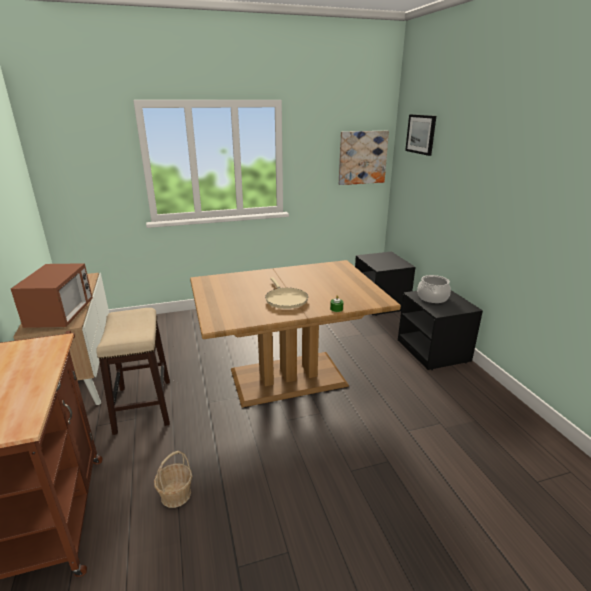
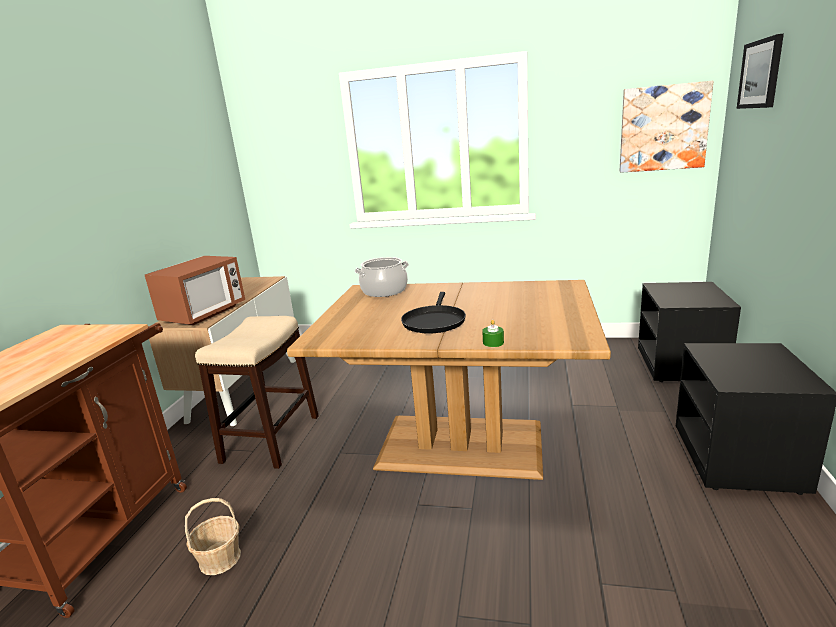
camera: 30 degrees right, 5 degrees down
(285, 299) = (434, 321): beige frying pan -> black frying pan
(432, 298) = (737, 358): cooking pot -> cooking pot (384, 291)

